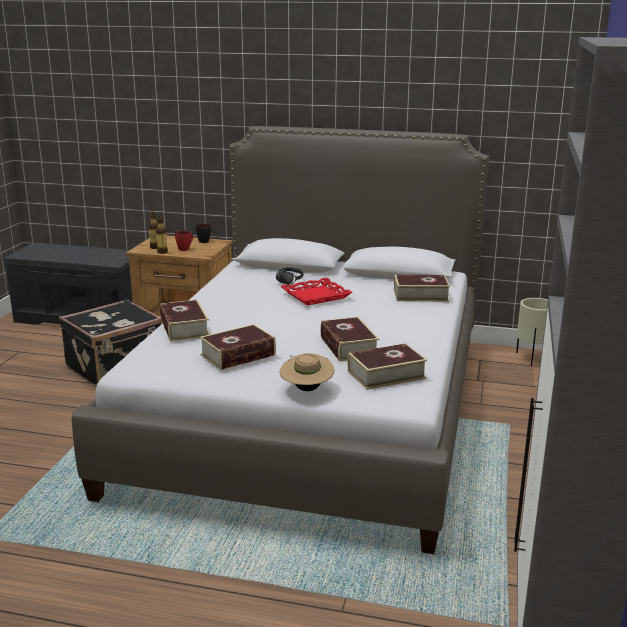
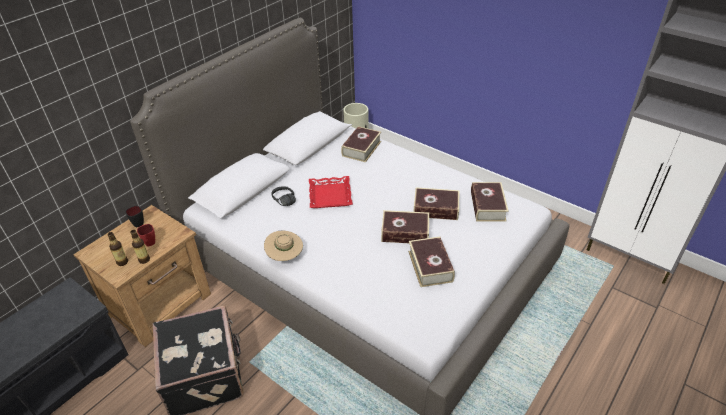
camera: 65 degrees left, 20 degrees up
(184, 328) = (358, 285): book -> book (405, 232)
(306, 389) = (497, 247): beige hat -> beige hat (285, 256)

